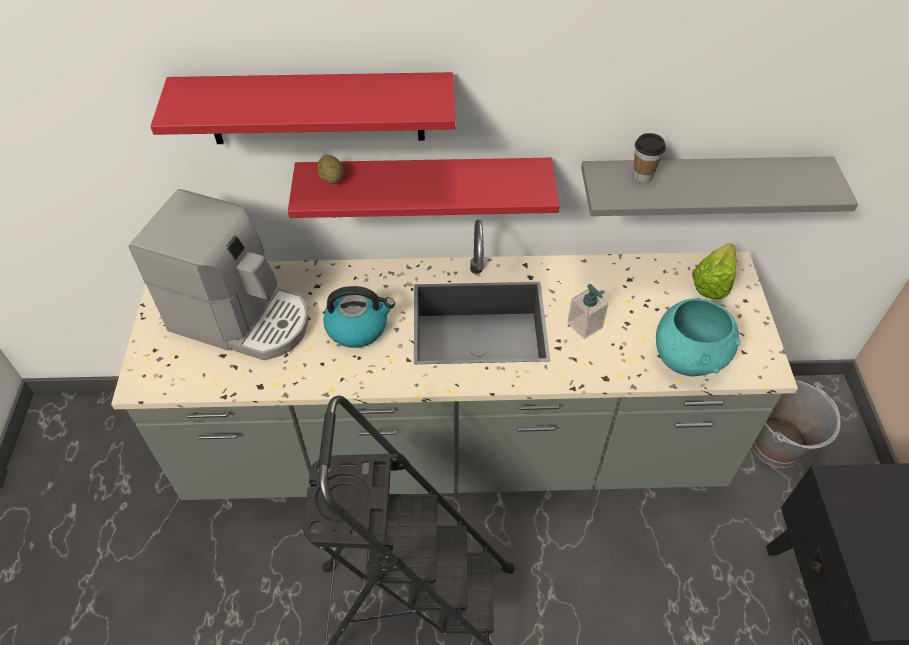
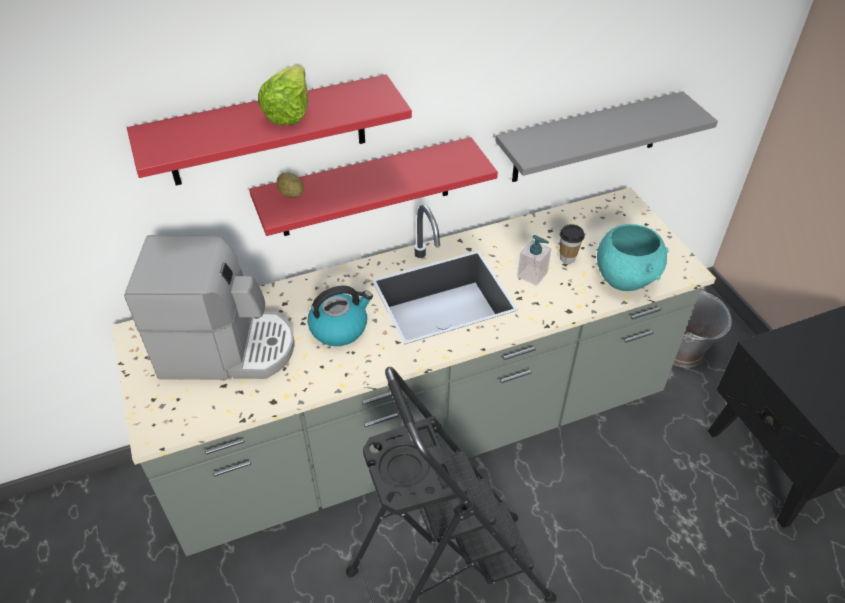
camera: 20 degrees left, 5 degrees down
(642, 176) = (550, 136): cup -> cup (567, 258)
(716, 280) = (616, 214): lettuce -> lettuce (293, 109)

